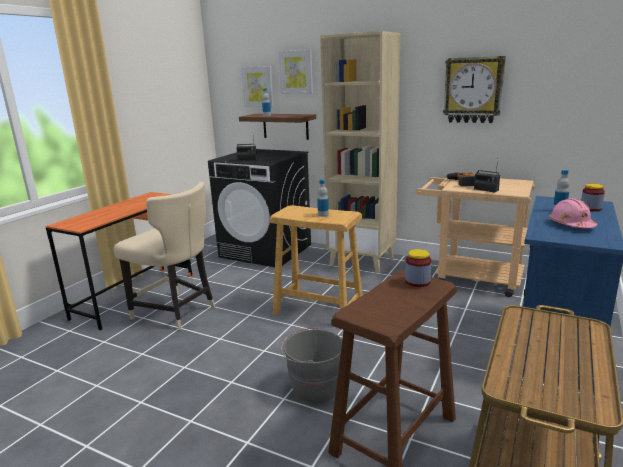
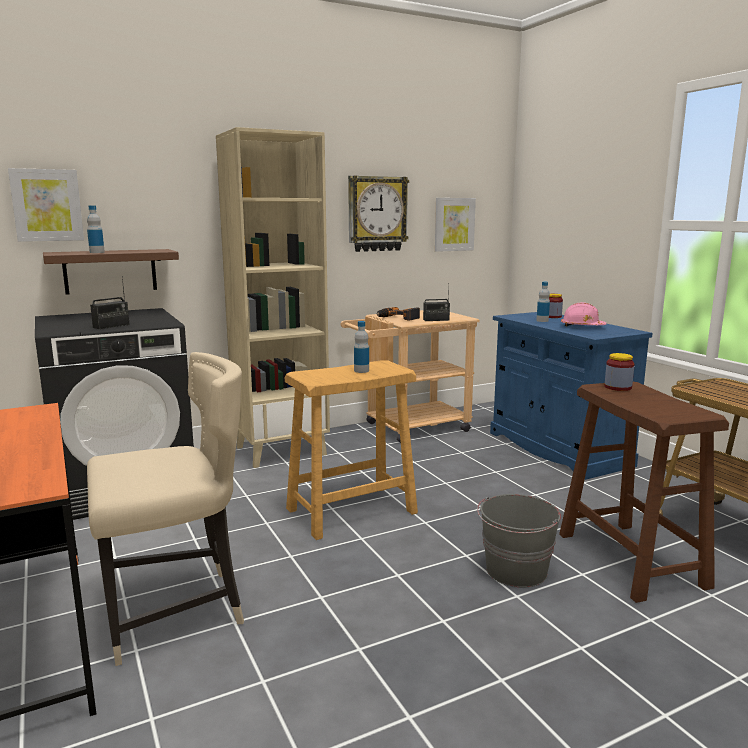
camera: 55 degrees left, 5 degrees down
(296, 72) = (129, 182): picture -> picture (454, 224)

